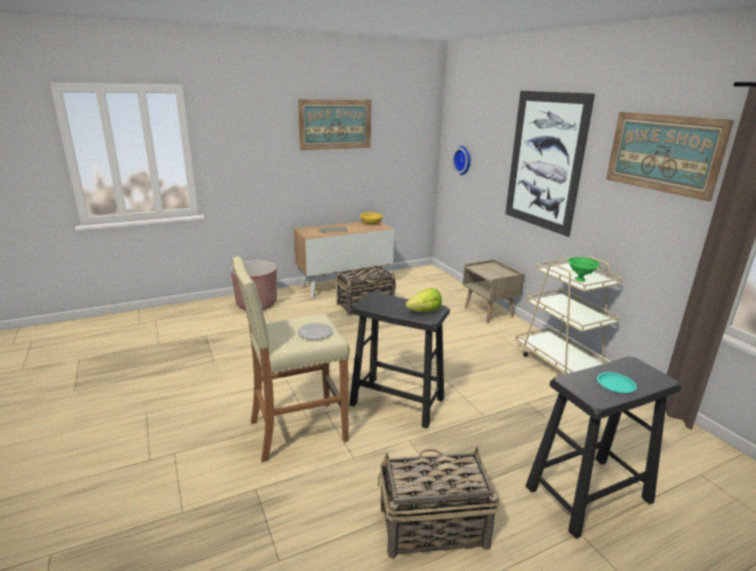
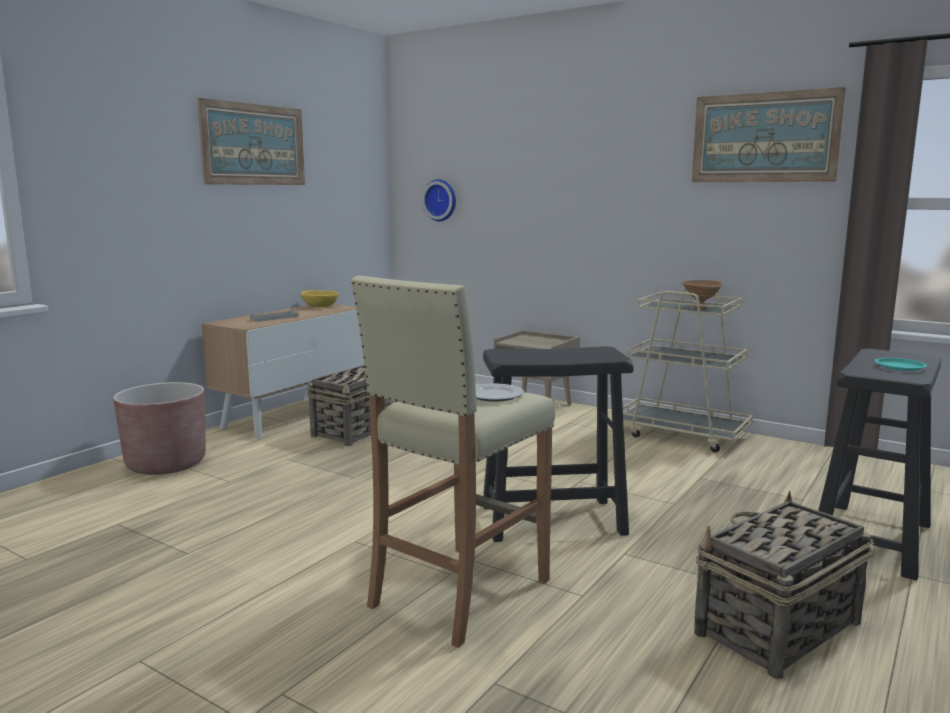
camera: 30 degrees left, 10 degrees down
(424, 311) = (595, 353): lettuce -> none
(545, 161) = (590, 177): picture -> none
(580, 280) = (701, 308): green bowl -> brown bowl

